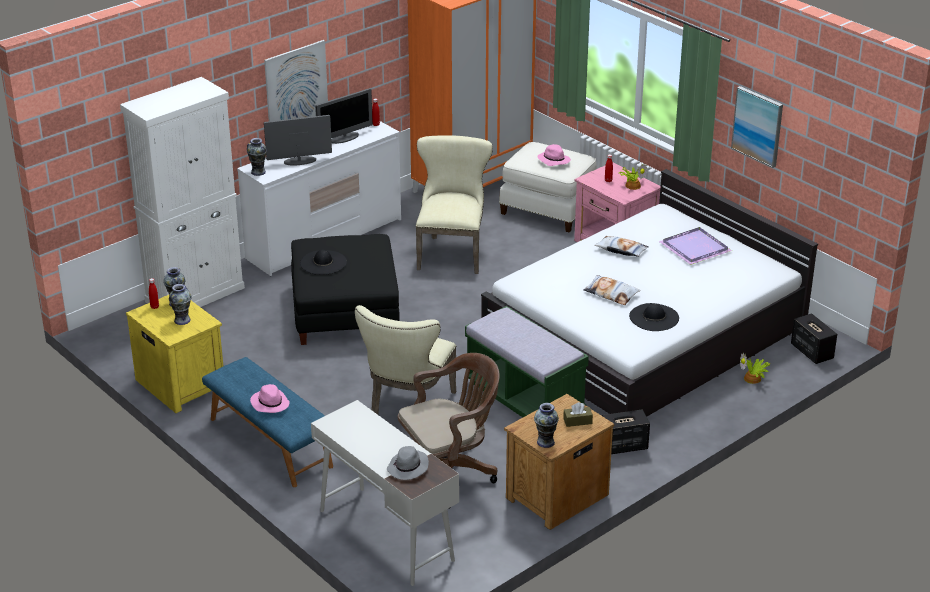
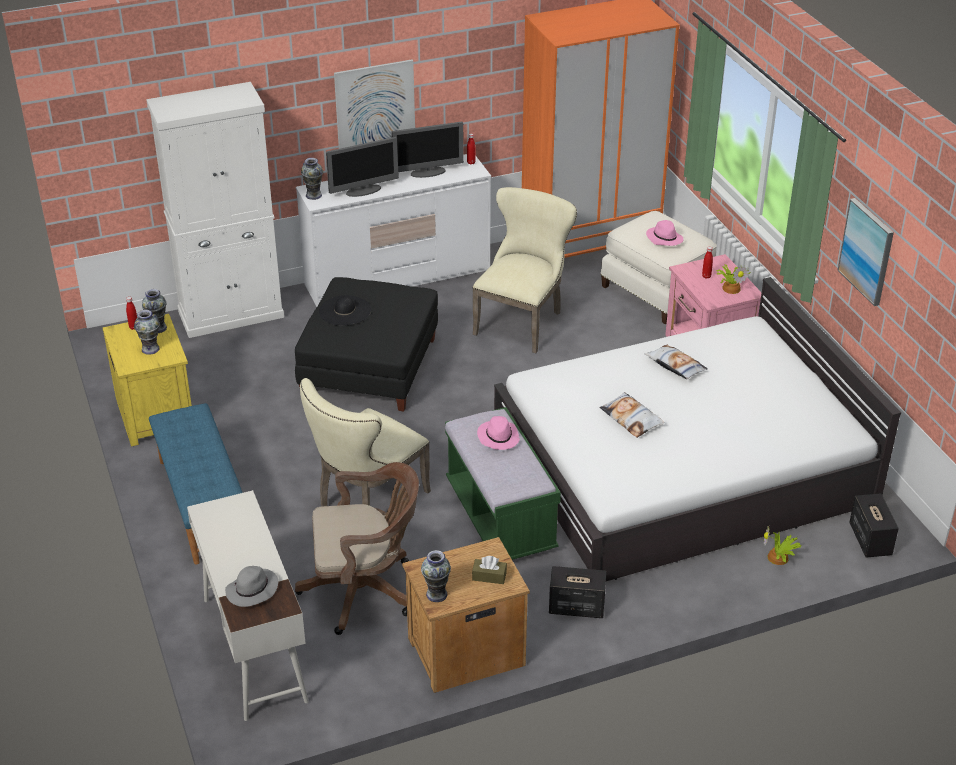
camera: 20 degrees right, 5 degrees up
(269, 403) = (192, 465): pink hat -> pink hat (498, 437)
(299, 161) = (364, 191): monitor -> monitor turned 150 degrees clockwise
(654, 317) = (663, 461): black hat -> none
(694, 248) = (763, 382): purple tray -> none

